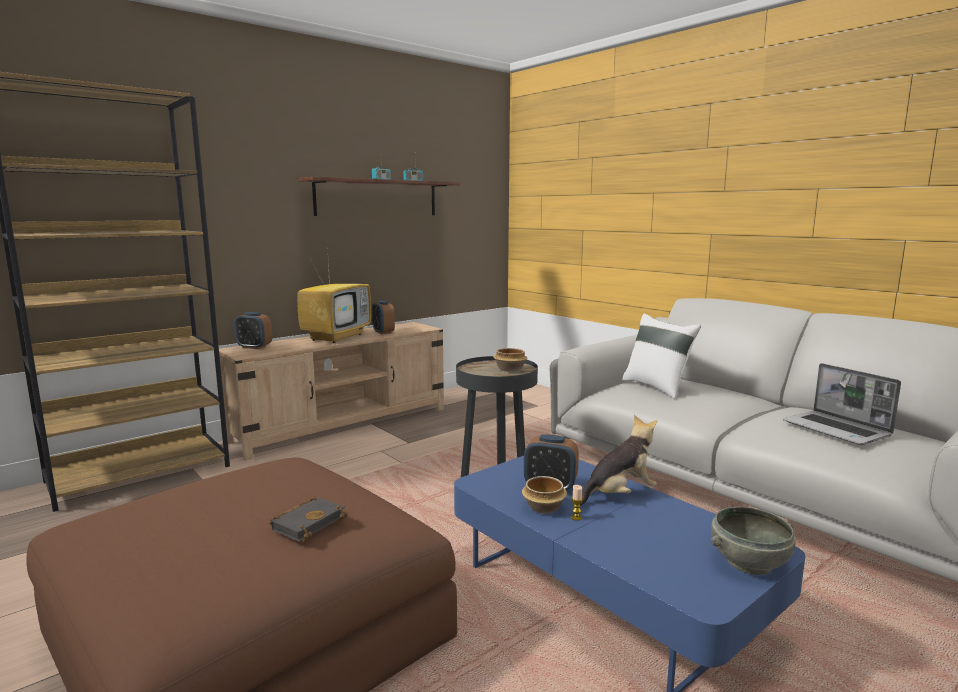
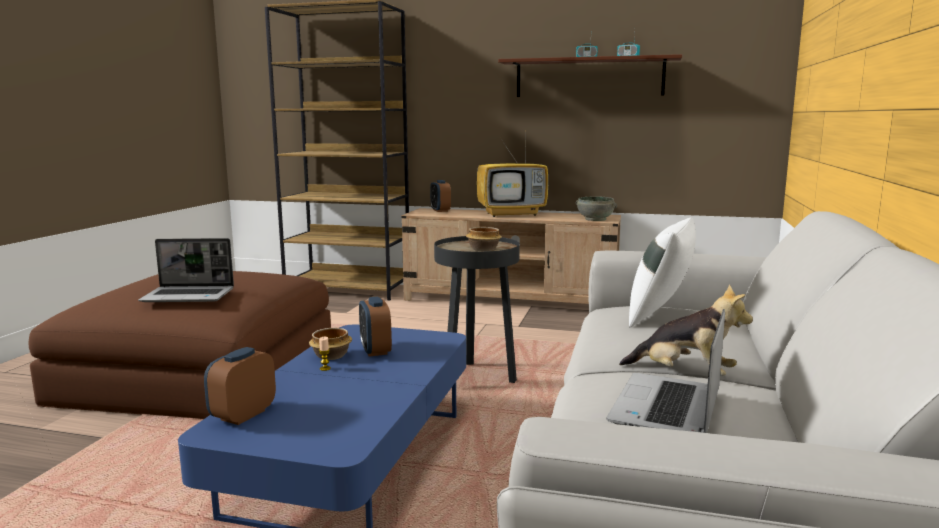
camera: 55 degrees right, 0 degrees up
(308, 522) = (189, 296): black book -> laptop
(383, 332) = (558, 217): alarm clock -> alarm clock (243, 415)
(619, 495) = (392, 374): plush toy -> plush toy (684, 375)
(748, 562) = (301, 441): grey bowl -> grey bowl (595, 219)

